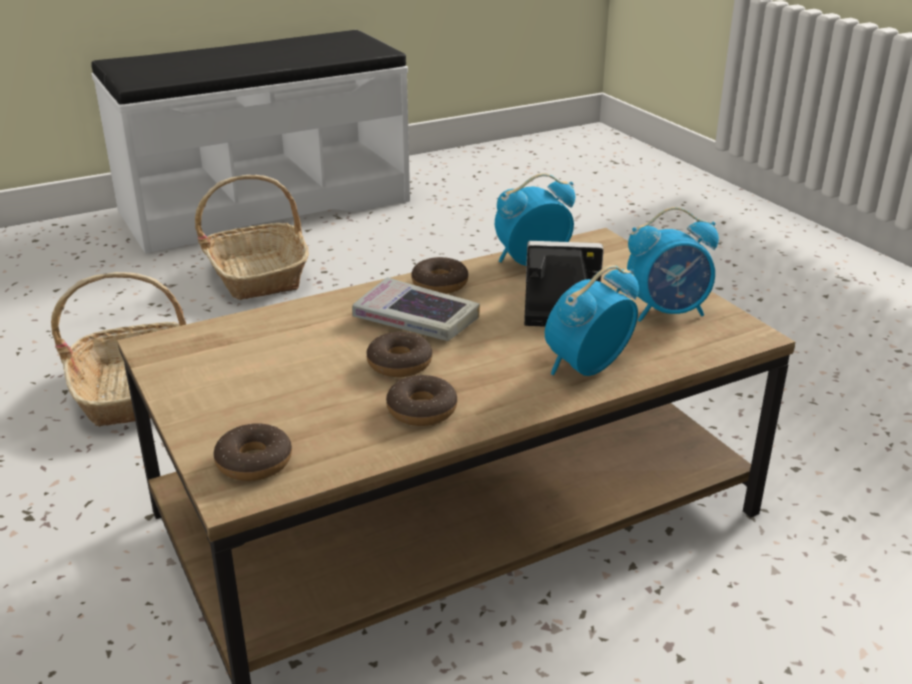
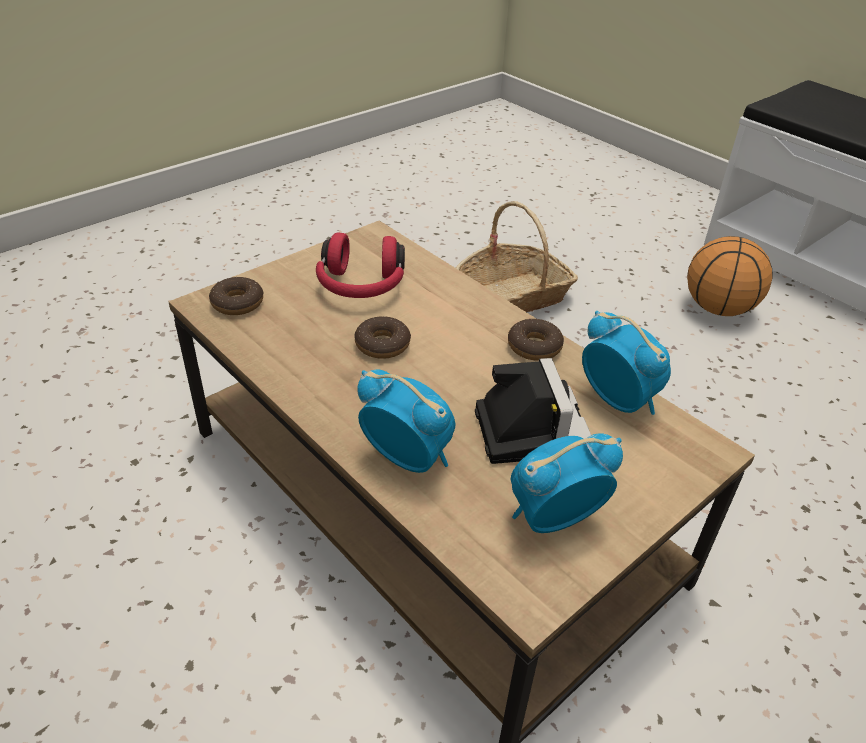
camera: 75 degrees right, 10 degrees up
(257, 275) = (719, 308): basket -> basketball
(272, 366) = (360, 286): none -> red headphones
(415, 319) = (460, 342): book -> none
(422, 410) = (314, 366): donut -> none
(667, 312) = (553, 518): alarm clock -> alarm clock turned 90 degrees clockwise

